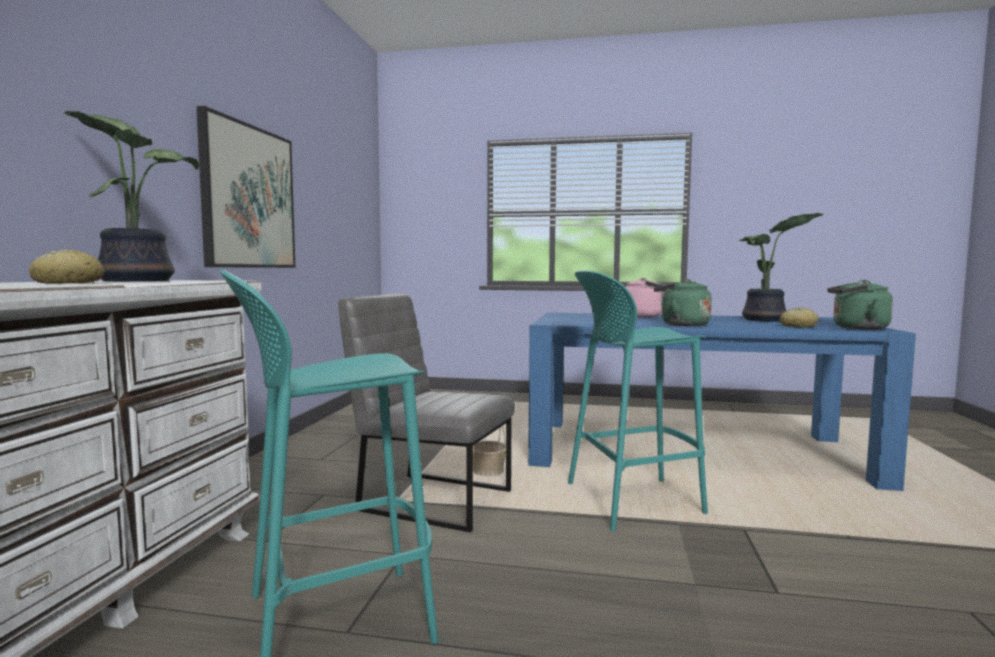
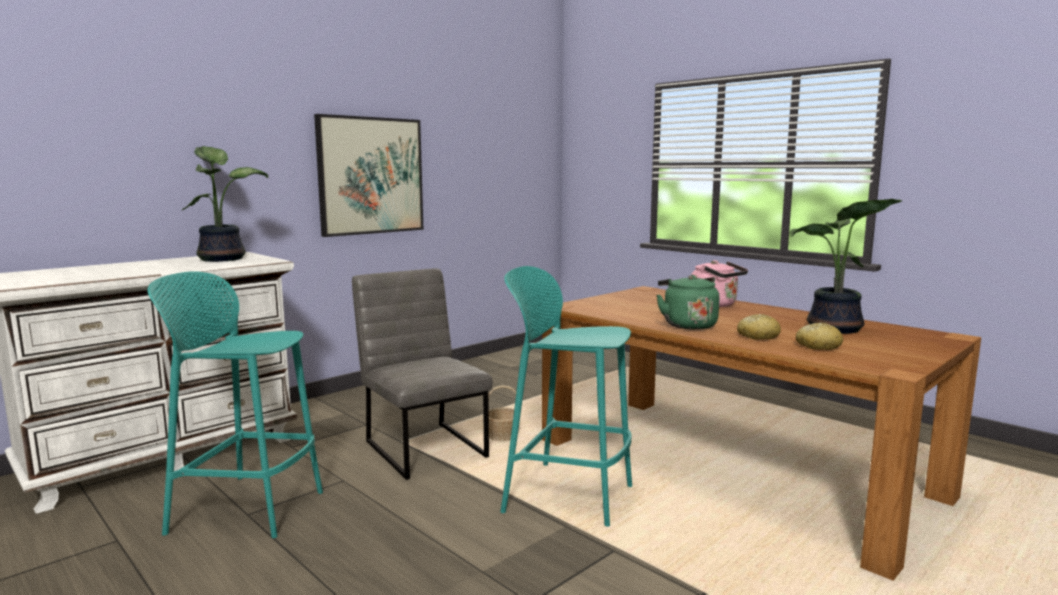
camera: 35 degrees right, 5 degrees up
(67, 283) = (157, 267): bread -> bread (757, 336)
(691, 450) = (730, 466): blue dining table -> brown dining table
(856, 328) = (878, 360): green kettle -> none

